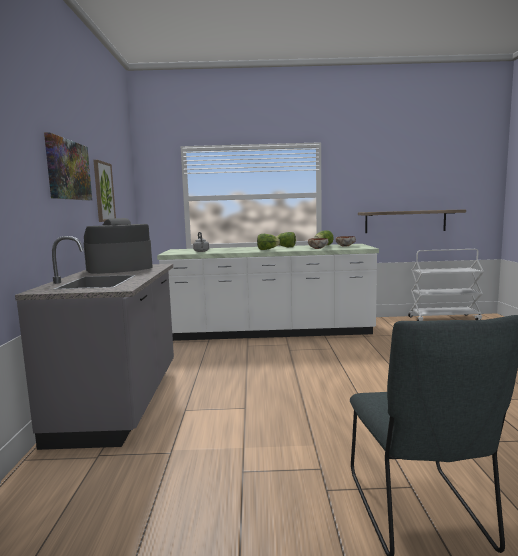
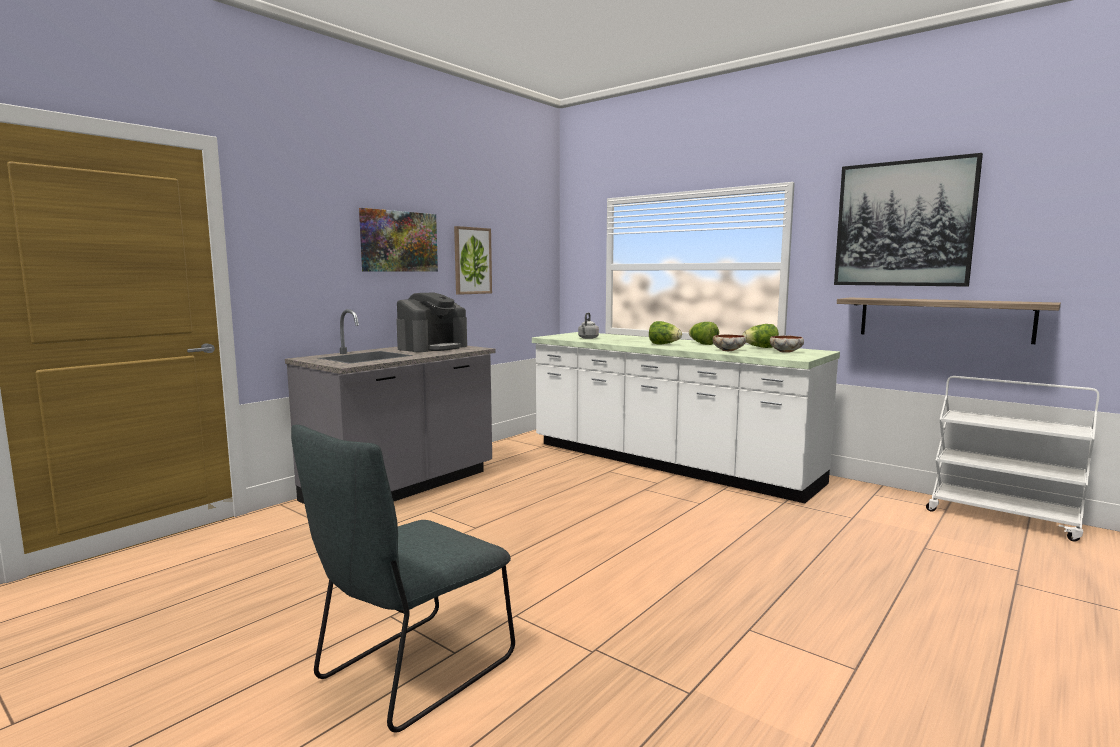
camera: 40 degrees right, 0 degrees up
(119, 269) = (432, 347): coffee machine -> coffee machine turned 120 degrees clockwise
(383, 170) = (903, 224): none -> picture

